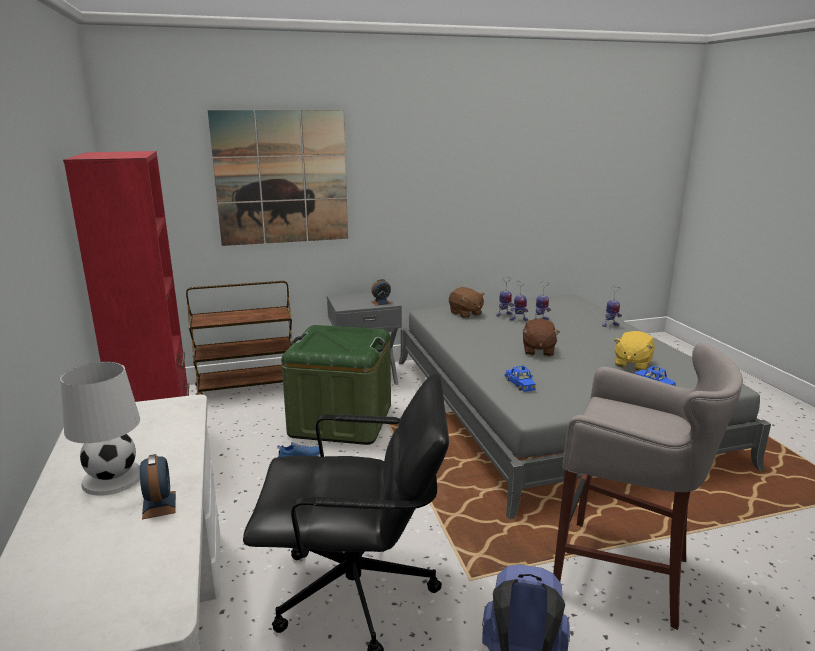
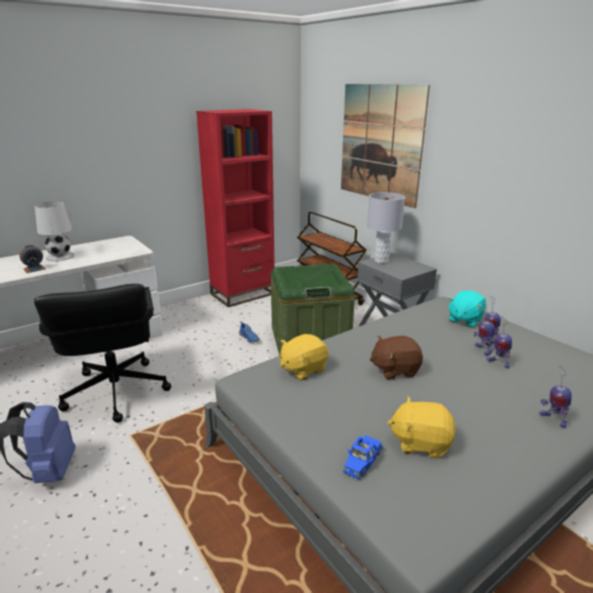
camera: 70 degrees right, 5 degrees up
(345, 303) = (381, 261): none -> grey table lamp
(381, 302) = (398, 272): alarm clock -> none
(465, 314) = (464, 320): brown plush toy -> turquoise plush toy
(520, 384) = (302, 369): blue toy car -> yellow plush toy
(625, 574) = (144, 526): grey stool -> none

